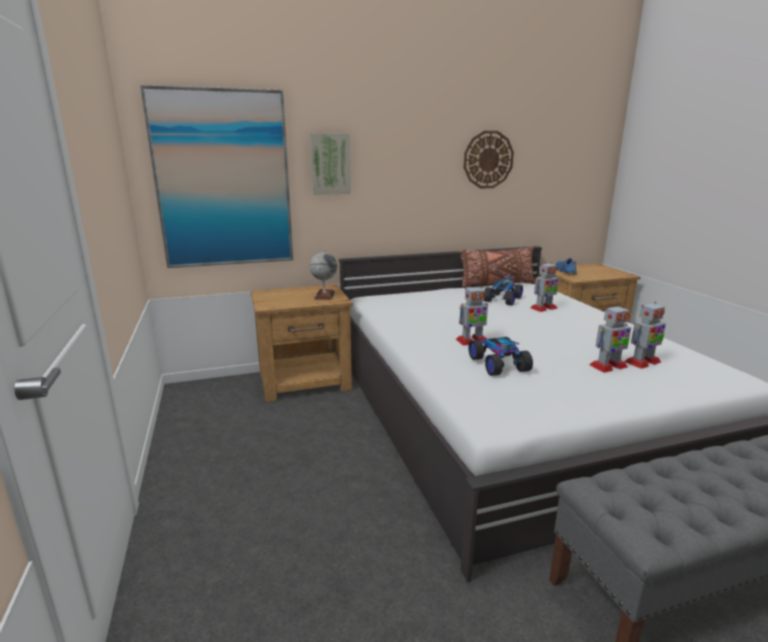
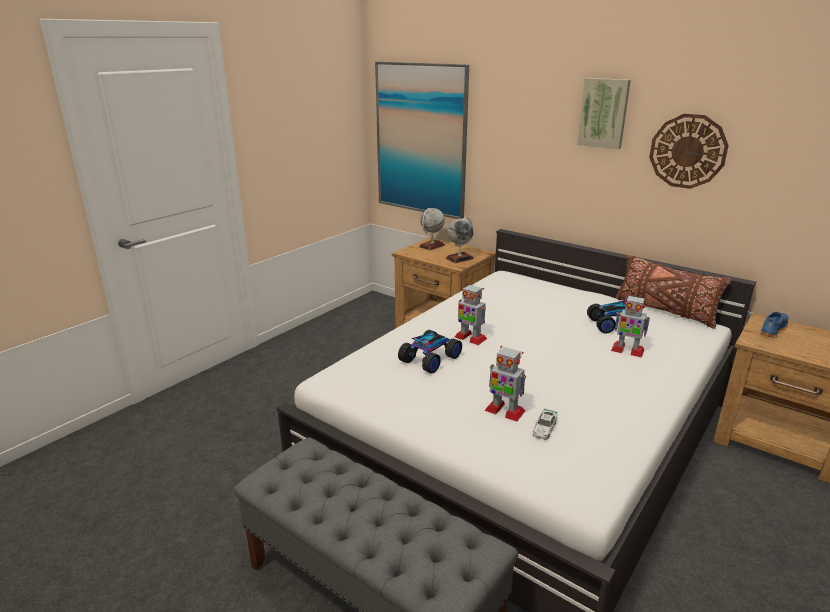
camera: 55 degrees right, 5 degrees up
(274, 295) = (432, 246): none -> globe
(330, 164) = (502, 135): picture -> picture (604, 113)
(642, 362) = (544, 428): toy robot -> toy car

